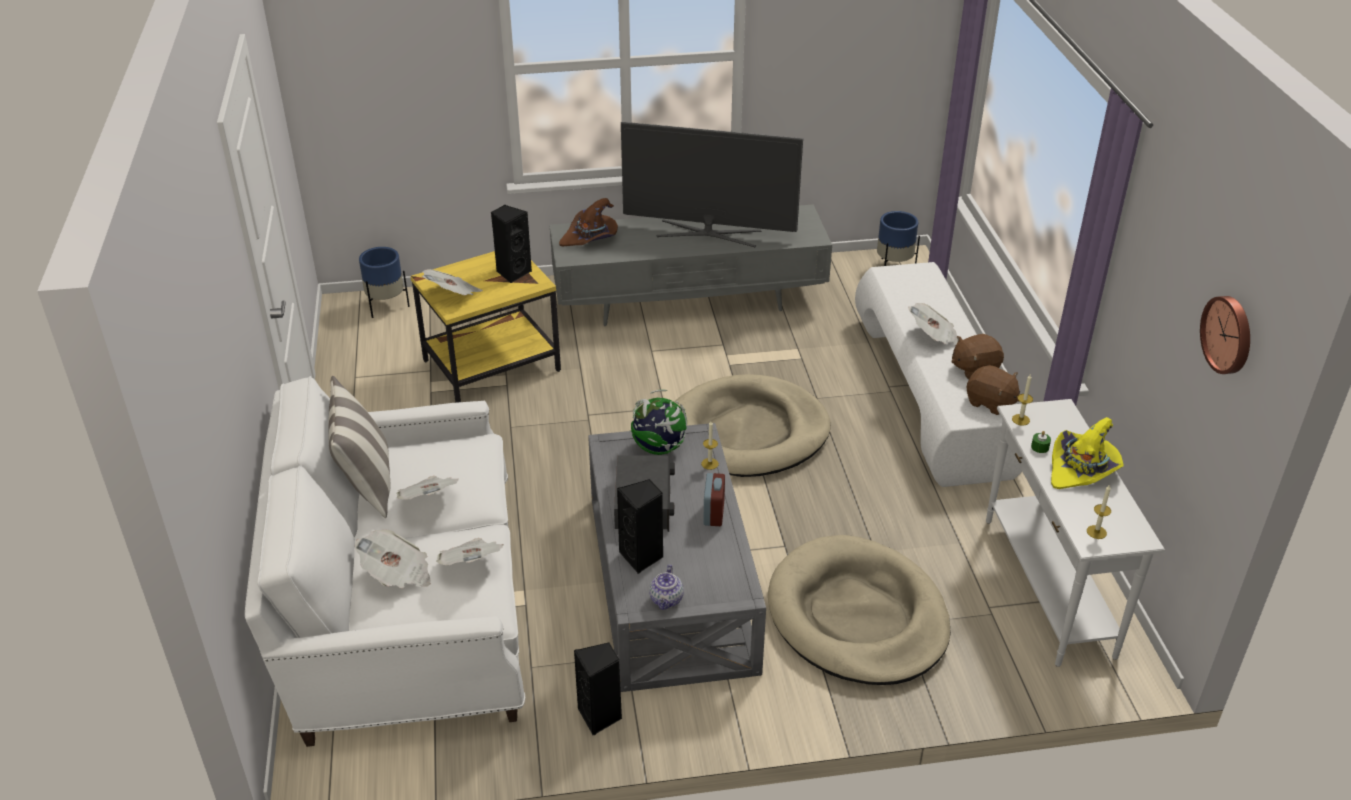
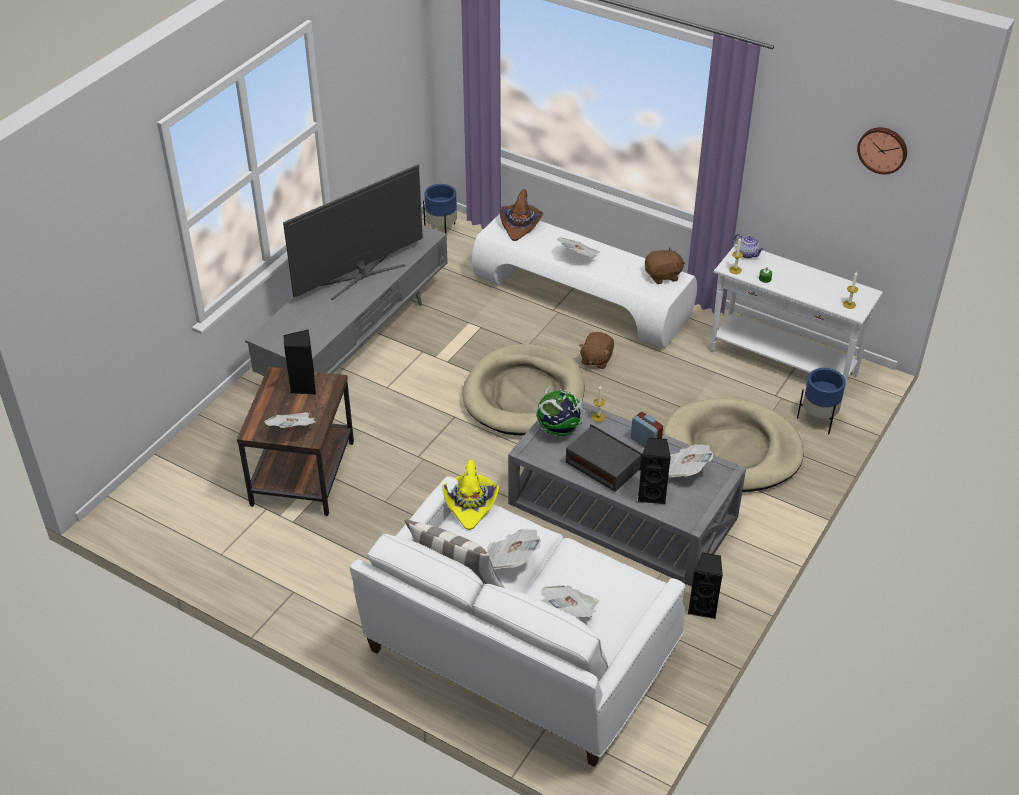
camera: 50 degrees left, 5 degrees up
(387, 306) = (150, 491): blue planter -> blue planter (818, 420)
(471, 564) = (597, 570): newspaper -> newspaper (683, 470)
(492, 367) = (304, 474): yellow side table -> brown side table
(590, 237) = (290, 329): brown hat -> brown hat (520, 225)
(666, 600) = (700, 505): teapot -> teapot (748, 254)
(974, 369) = (626, 261): brown plush toy -> brown plush toy (596, 359)
(1082, 469) = (798, 276): yellow hat -> yellow hat (471, 503)

